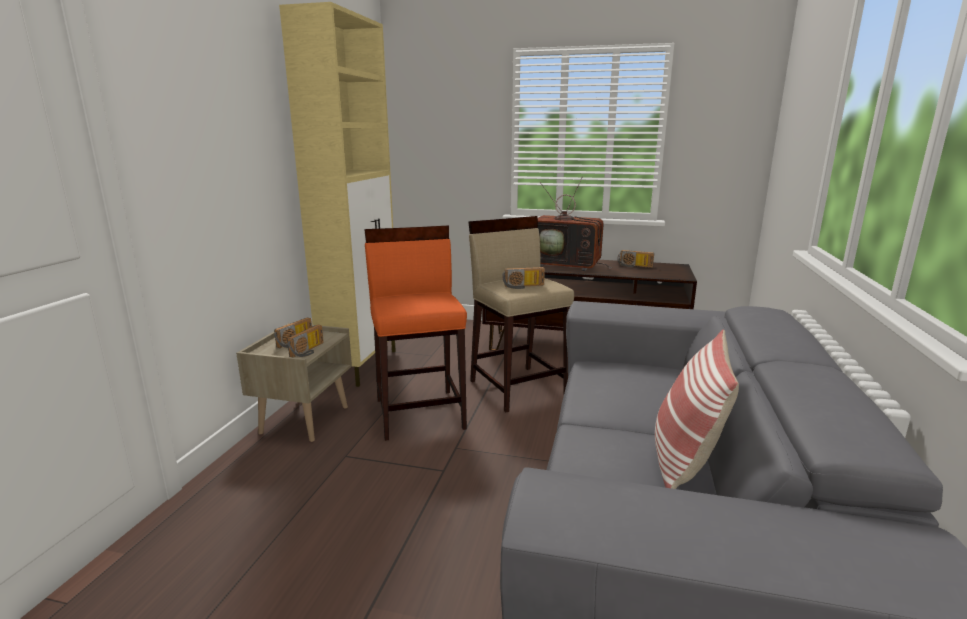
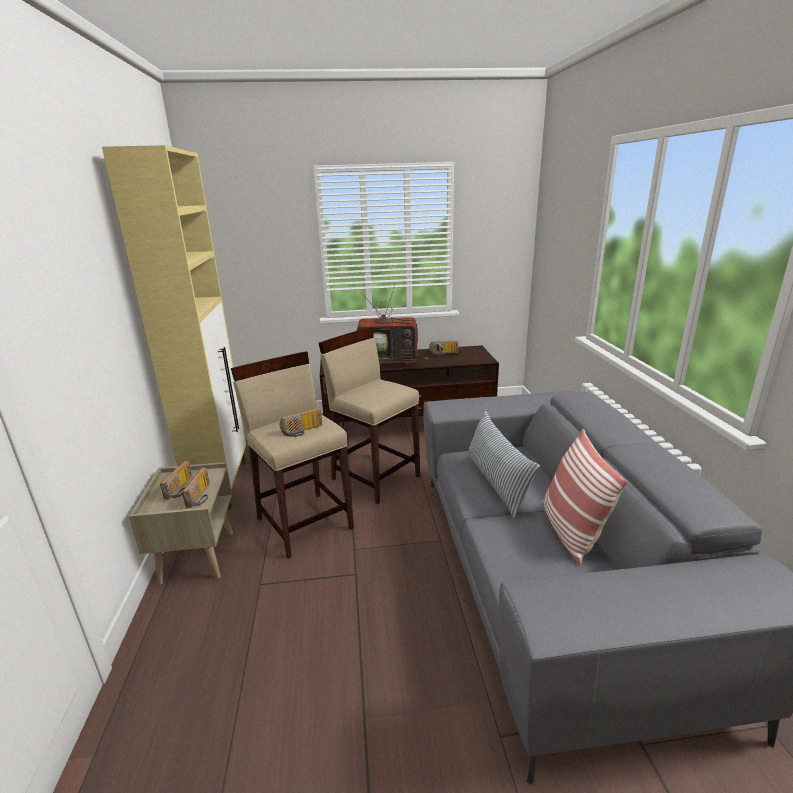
camera: 20 degrees left, 5 degrees up
(420, 413) = (305, 522): orange stool -> beige stool
(523, 286) = (378, 395): radio -> radio (302, 431)
(621, 396) = (496, 483): none -> pillow

